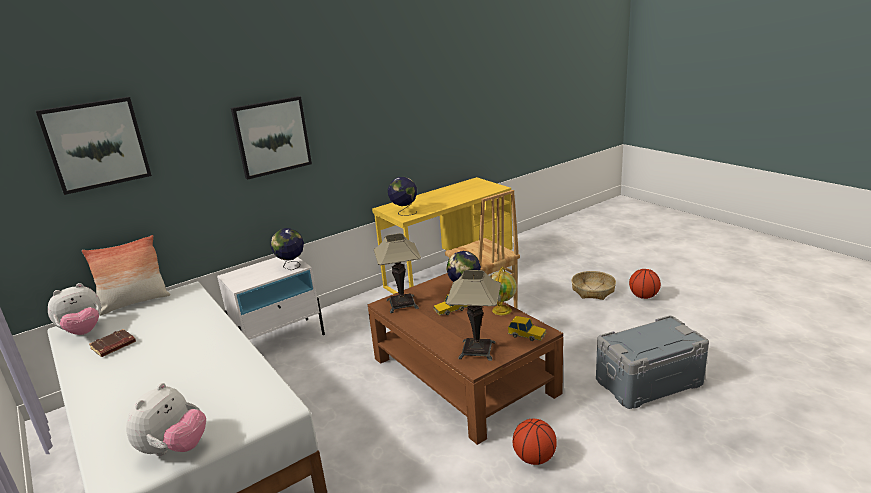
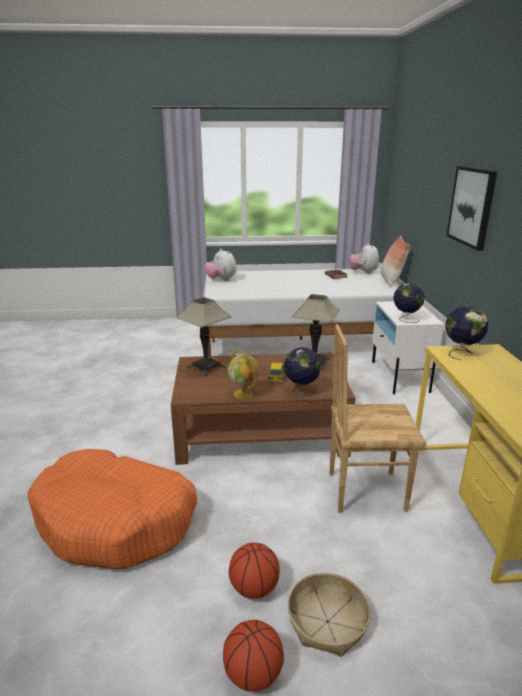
camera: 120 degrees right, 0 degrees up
(96, 144) = (418, 169): picture -> none
(527, 335) = (192, 389): toy car -> none
(534, 458) = (142, 423): basketball -> basketball (254, 588)
(649, 383) = (116, 521): grey storage box -> orange dog bed

